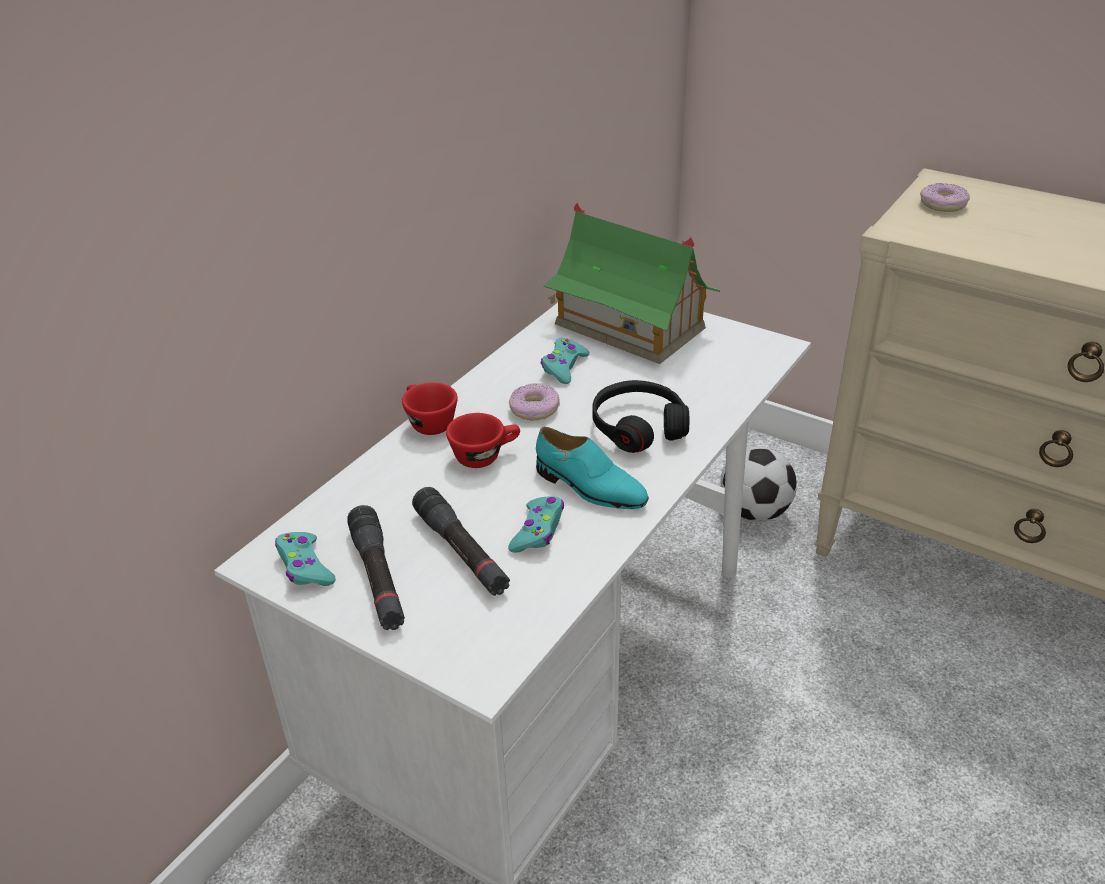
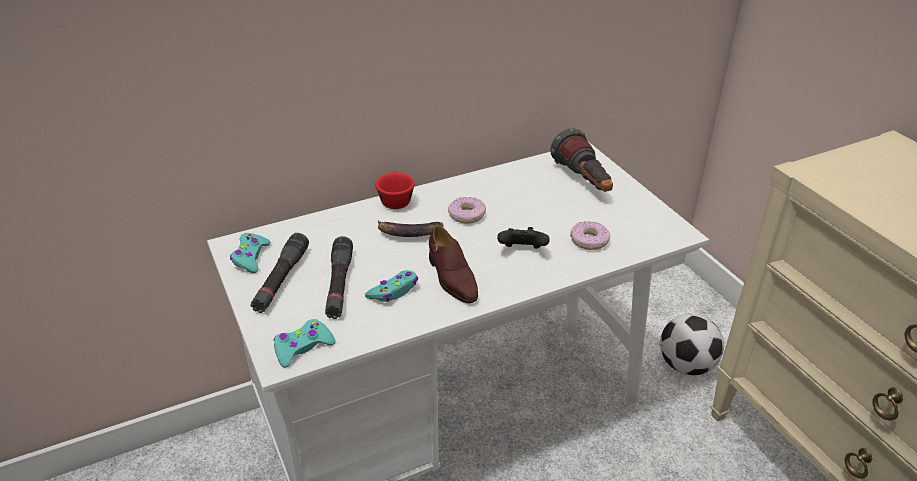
camera: 30 degrees right, 0 degrees up
(485, 455) = (408, 233): red cup -> banana
(564, 367) = (512, 195): turquoise game controller -> turquoise game controller (303, 348)
(590, 487) = (452, 278): turquoise shoe -> brown shoe
(628, 325) = (584, 182): toy house -> flashlight
(638, 426) = (522, 251): black headphones -> black game controller
(943, 205) = (874, 163): donut -> donut (589, 241)

